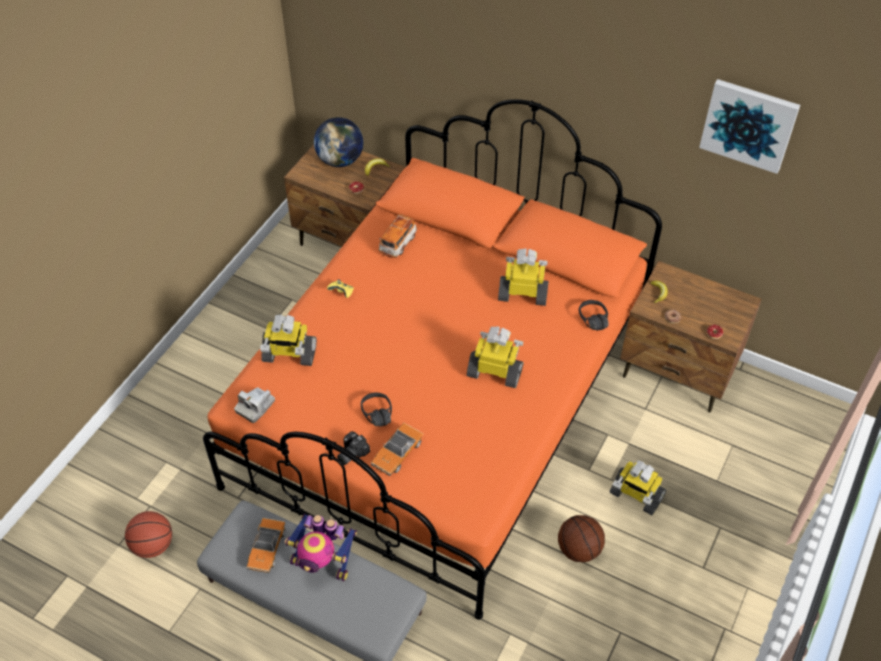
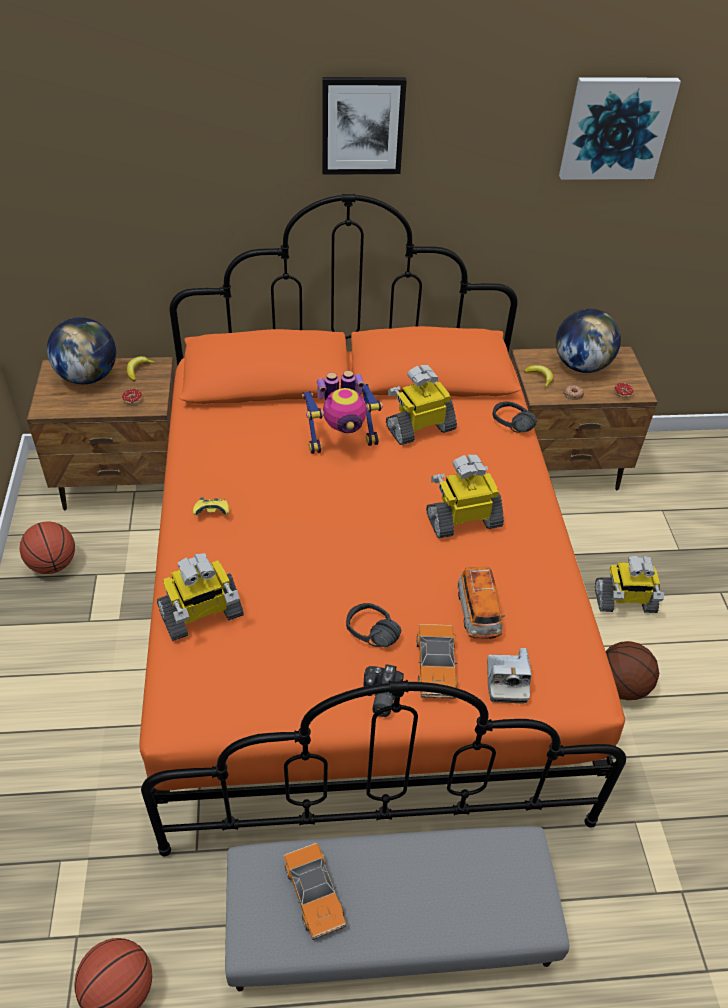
camera: 35 degrees left, 5 degrees down
(255, 407) = (207, 704): camera -> camera (506, 681)
(270, 280) = (53, 564): none -> basketball
(322, 562) = (399, 867): toy robot -> toy robot (342, 441)
(398, 244) = (237, 433): toy car -> toy car (478, 613)
(552, 59) = (362, 125): none -> picture
(702, 297) = (581, 366): none -> globe

